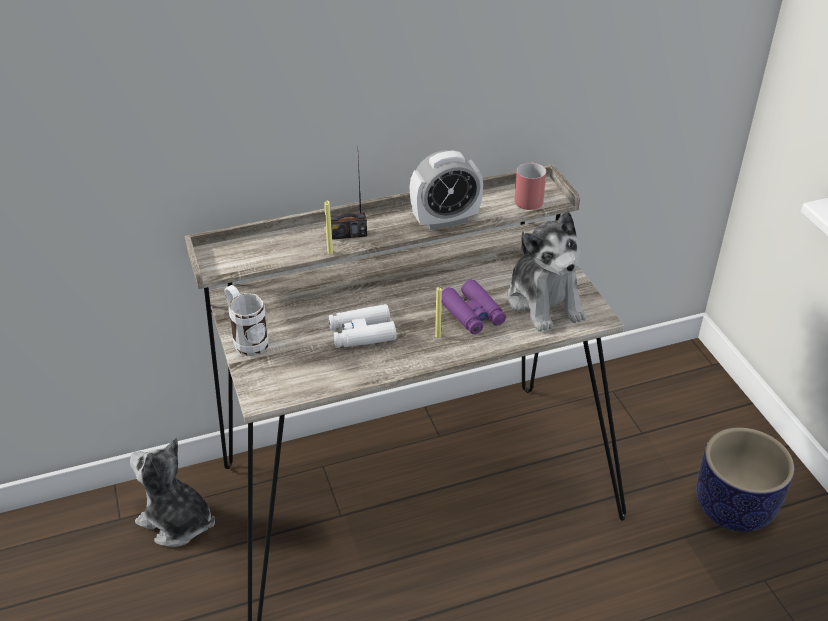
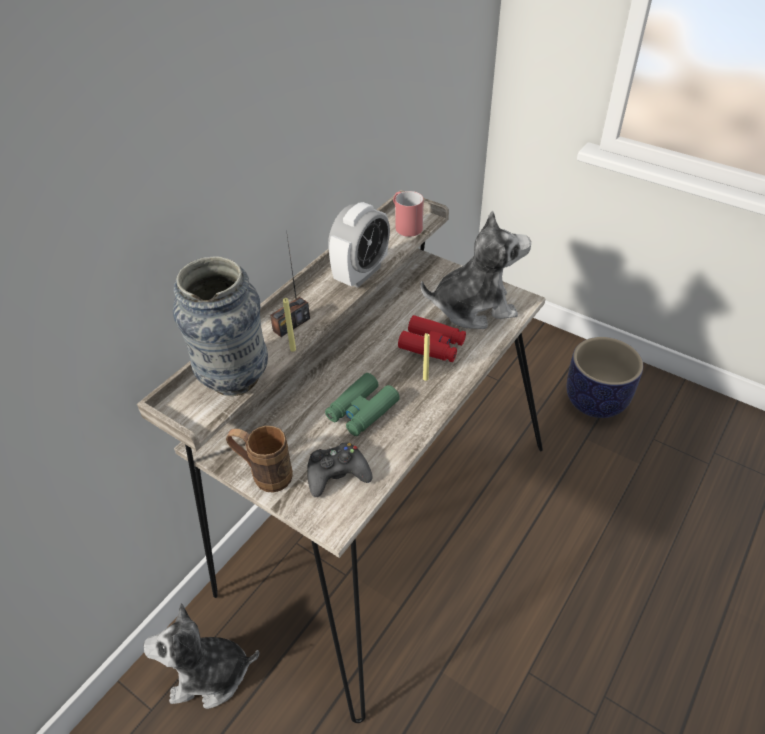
camera: 35 degrees left, 5 degrees up
(247, 339) = (264, 474): white mug -> brown mug
(268, 253) = (235, 379): none -> vase
(296, 367) = (337, 474): none -> black game controller
(362, 333) = (362, 410): white binoculars -> green binoculars
(472, 314) = (432, 345): purple binoculars -> red binoculars
(544, 301) = (473, 307): plush toy -> plush toy turned 45 degrees counterclockwise

